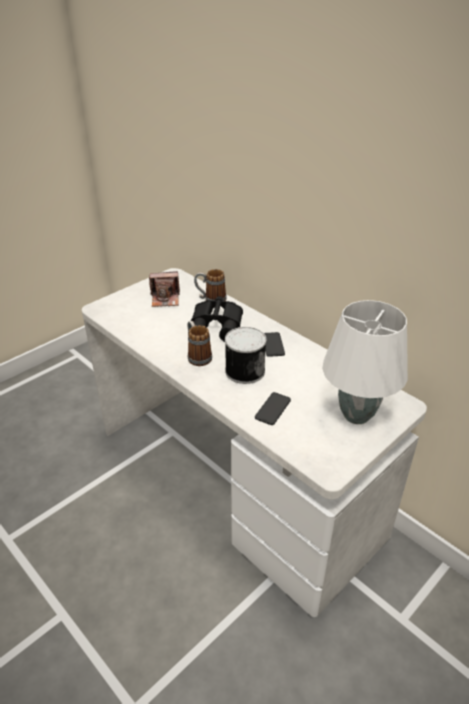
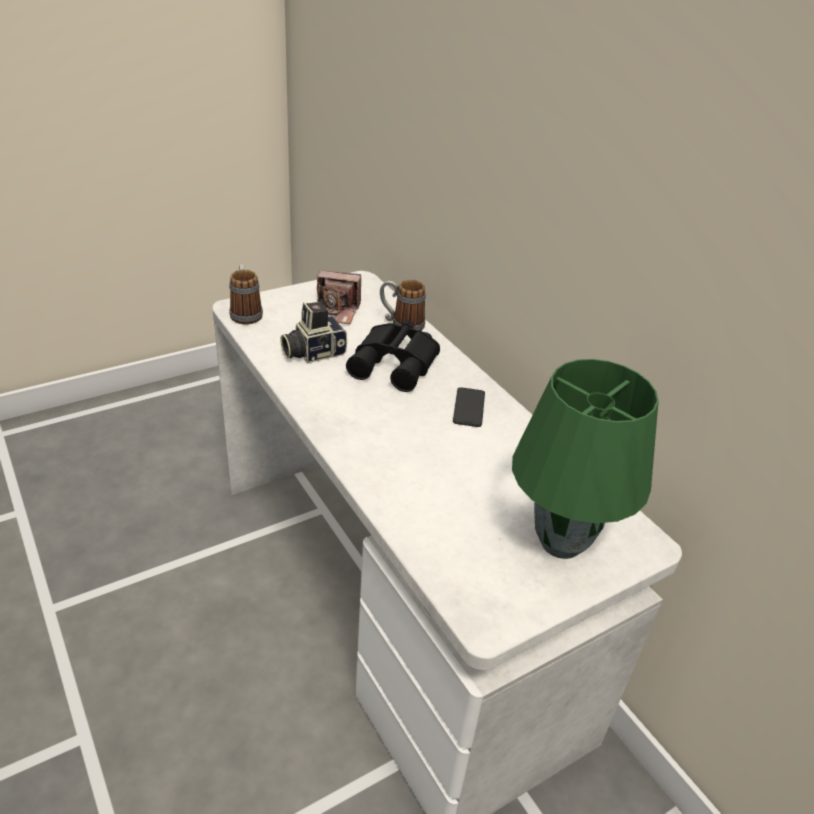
camera: 10 degrees right, 0 degrees up
(161, 328) = (312, 352): none -> camera
(197, 356) = (349, 402): mug -> mug (245, 312)
(244, 370) = (410, 437): can -> none
(273, 409) = (432, 504): phone -> none
(357, 414) = (562, 542): white table lamp -> green table lamp

